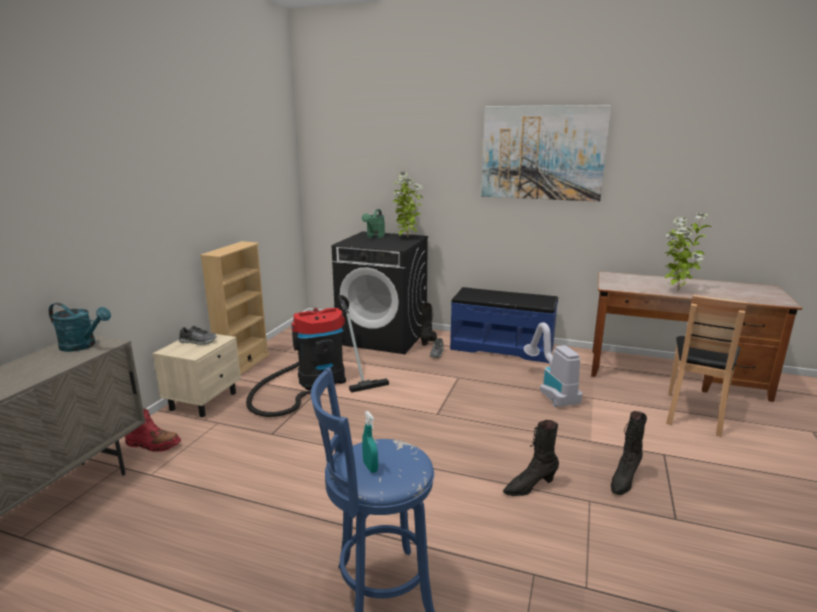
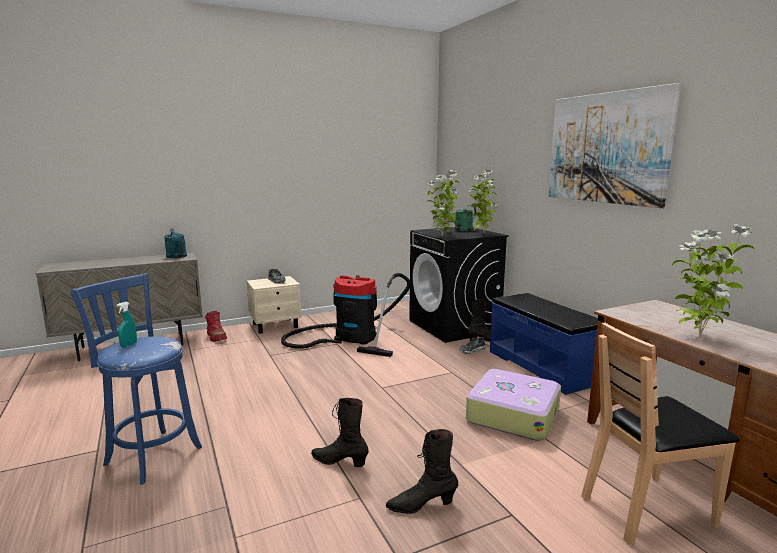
camera: 45 degrees right, 5 degrees down
(243, 365) = (331, 314): beige bookcase -> none
(385, 246) = (442, 236): none -> potted plant
(550, 391) = (512, 414): vacuum cleaner -> suitcase

